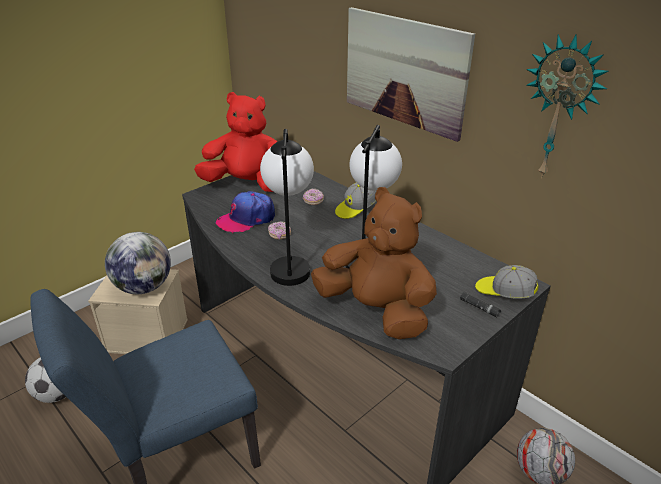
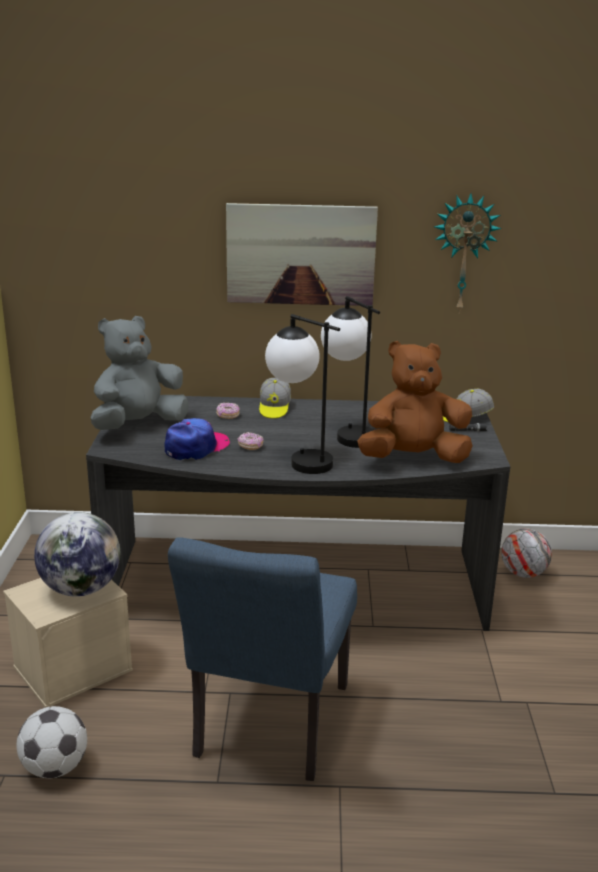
camera: 45 degrees left, 10 degrees down
(246, 219) = (196, 447): cap -> cap turned 150 degrees counterclockwise
(247, 184) = (138, 425): red plush toy -> grey plush toy

